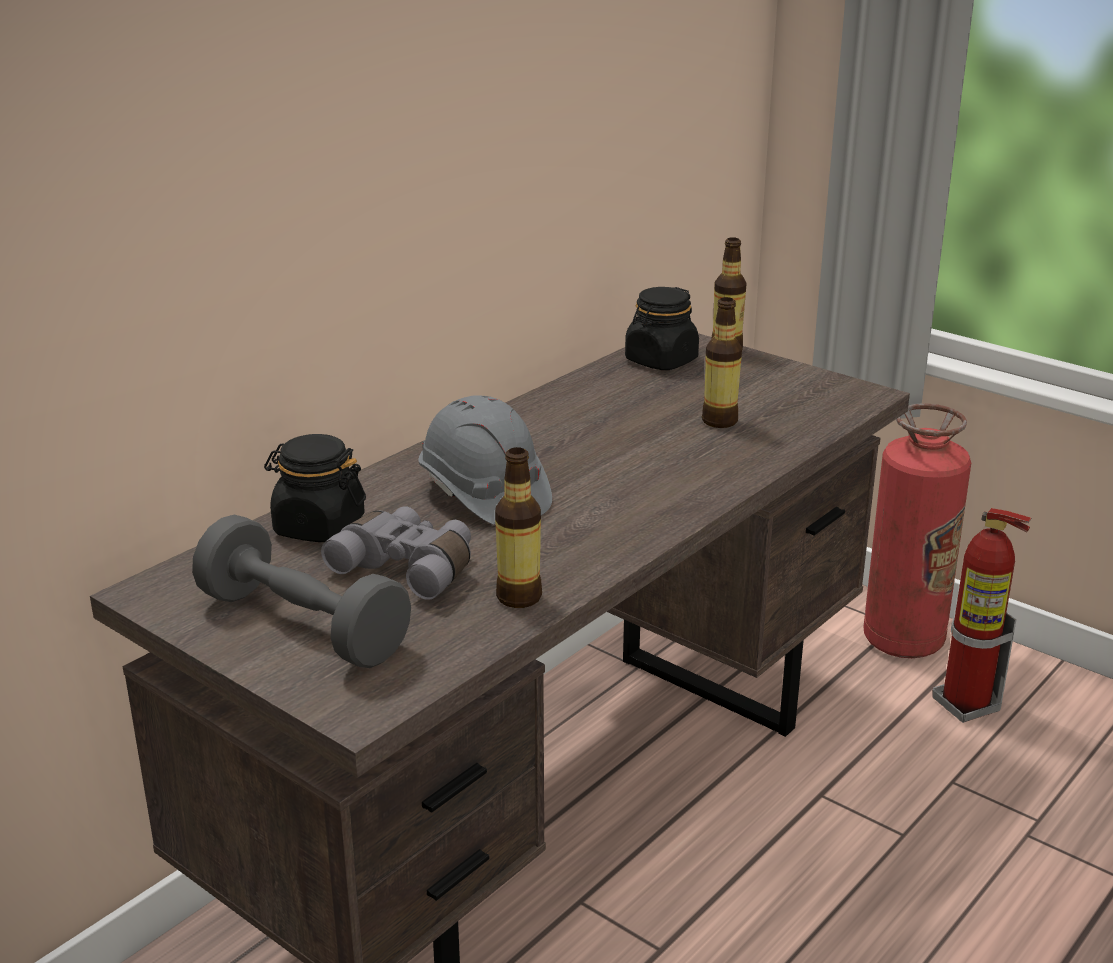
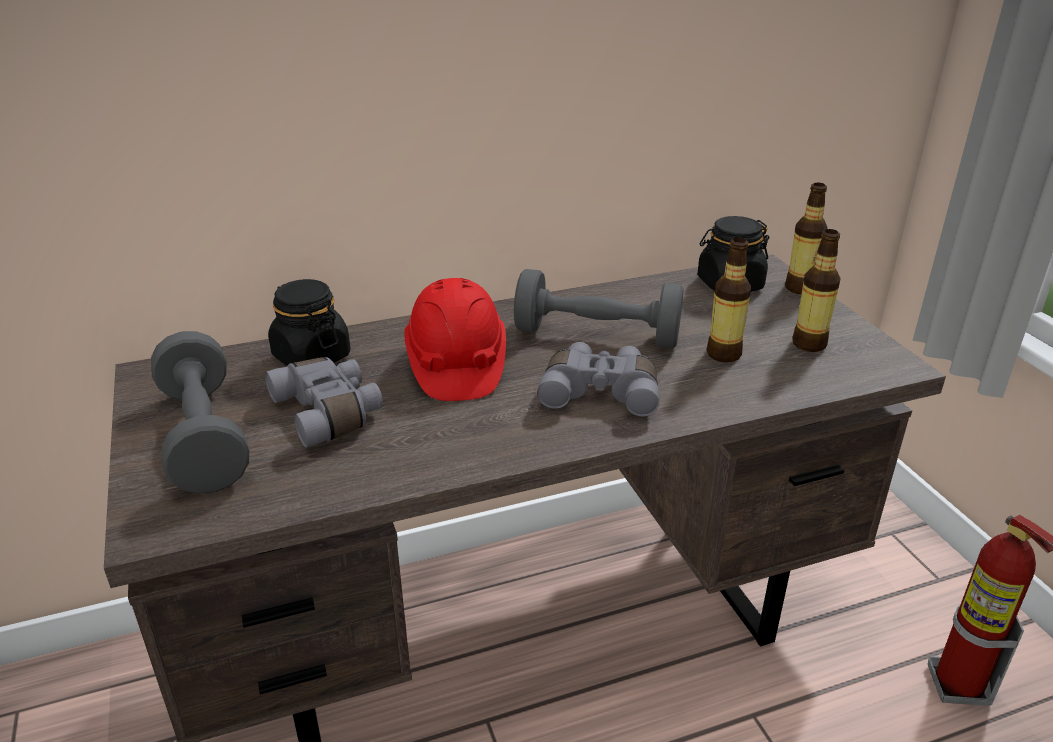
camera: 30 degrees right, 5 degrees up
(484, 494) = (456, 366): grey hard hat -> red hard hat
(518, 597) = (377, 469): bottle -> bottle (809, 344)
(589, 434) = (597, 335): none -> grey dumbbell
(647, 479) = (600, 392): none -> grey binoculars
(903, 640) = (936, 597): fire extinguisher -> none

